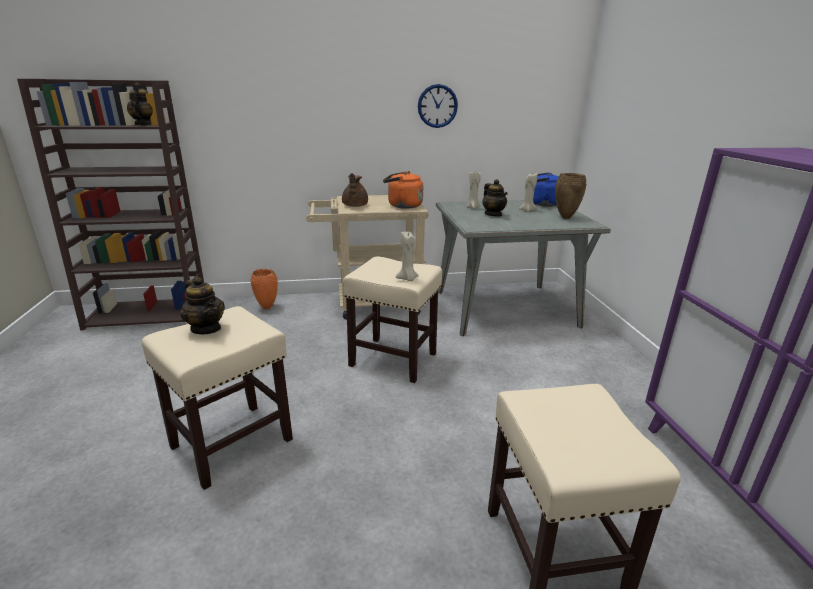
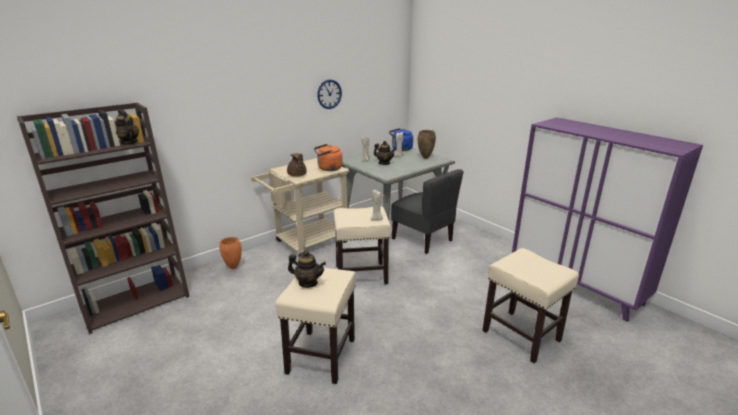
camera: 30 degrees left, 0 degrees up
(526, 340) = (423, 239): none -> grey chair

